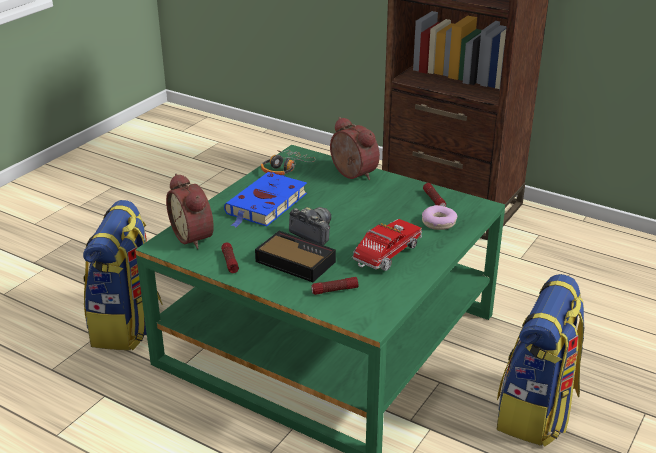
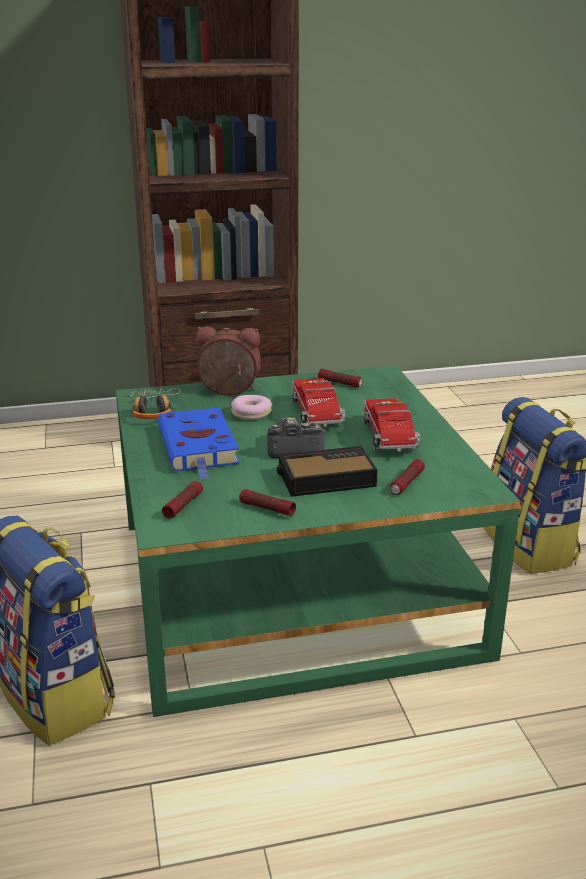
camera: 45 degrees left, 5 degrees down
(195, 236) = (183, 505): alarm clock -> flashlight
(372, 217) = (317, 416): none -> toy truck
(439, 223) = (377, 397): donut -> donut (251, 413)

